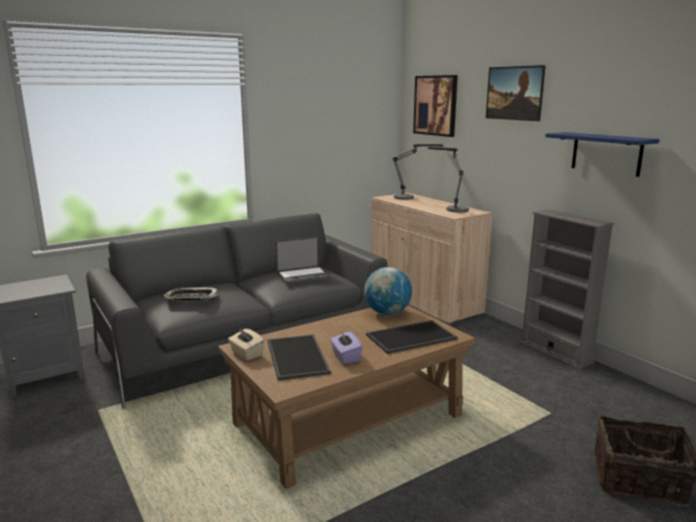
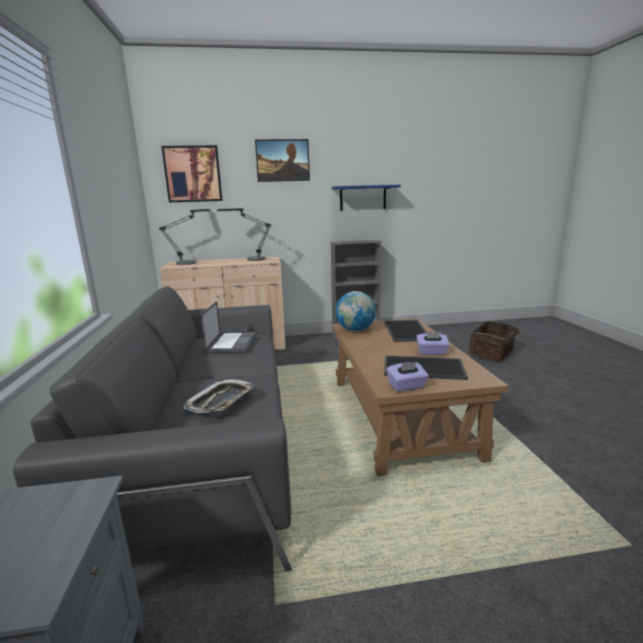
camera: 65 degrees left, 0 degrees up
(246, 354) = (406, 387): beige tissue box -> purple tissue box

